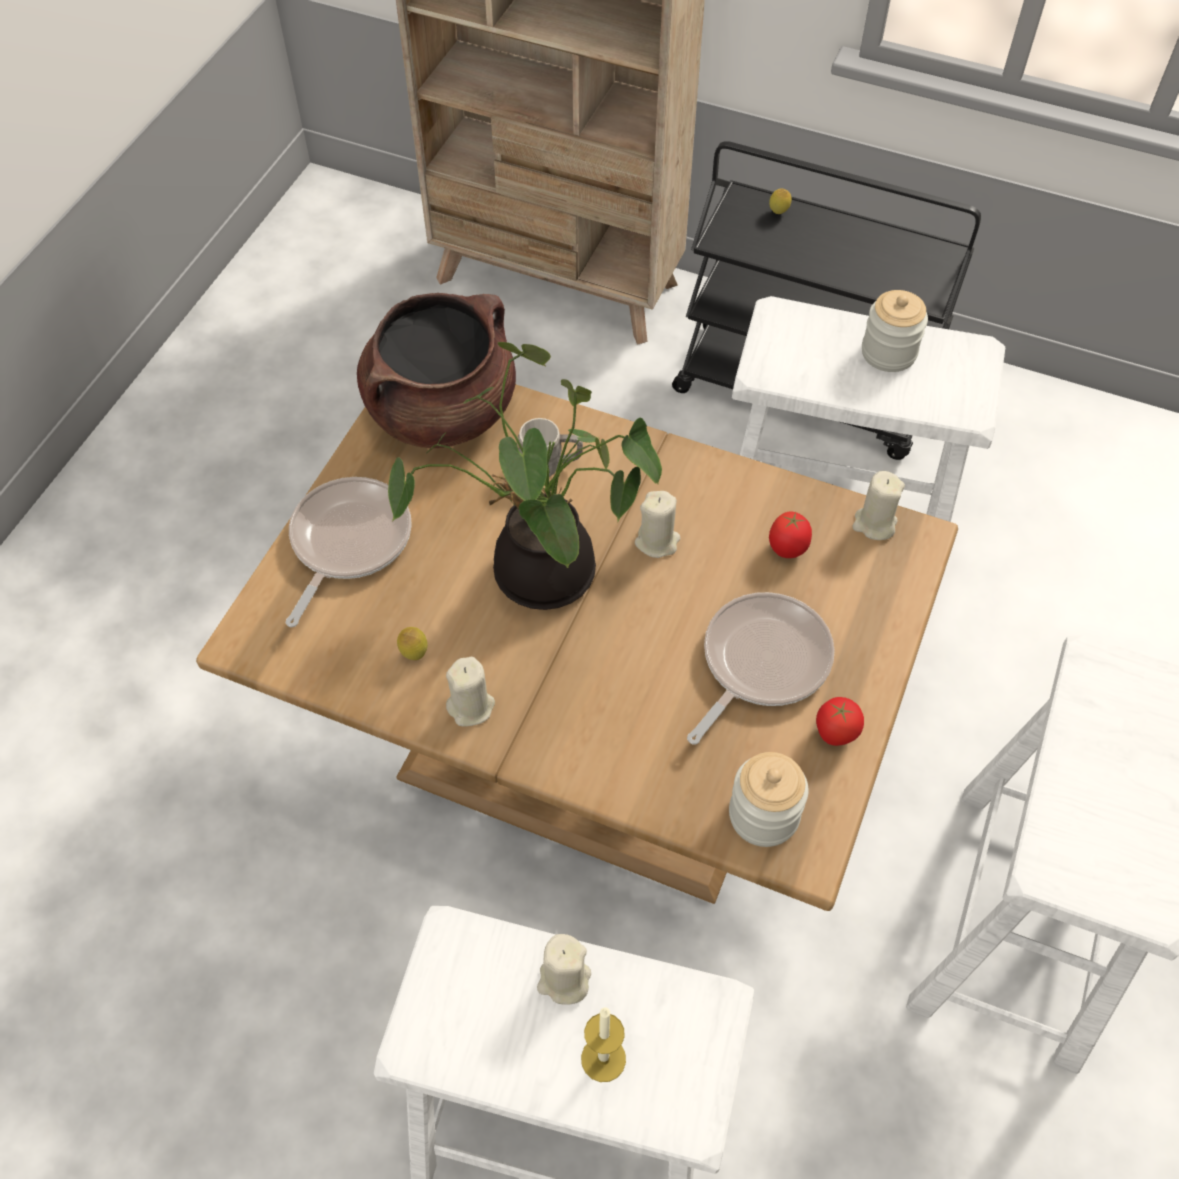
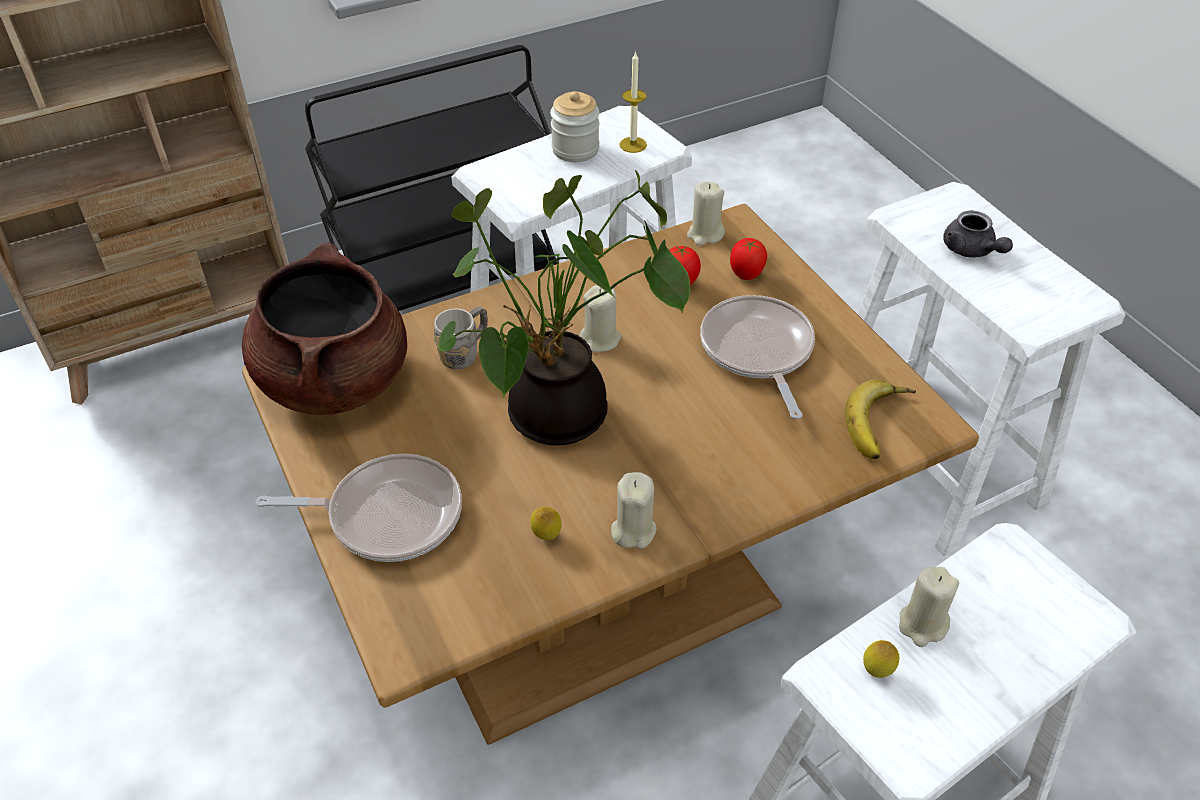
camera: 50 degrees left, 10 degrees down
(347, 542) = (387, 515): frying pan -> frying pan turned 120 degrees clockwise
(603, 1059) = (1007, 641): candle -> candle (633, 145)
(763, 815) = (881, 425): jar -> banana
(778, 213) = (366, 145): lemon -> lemon (876, 671)
(835, 734) = (849, 352): tomato -> tomato (746, 275)
(1111, 755) = (971, 251): none -> grey teapot

